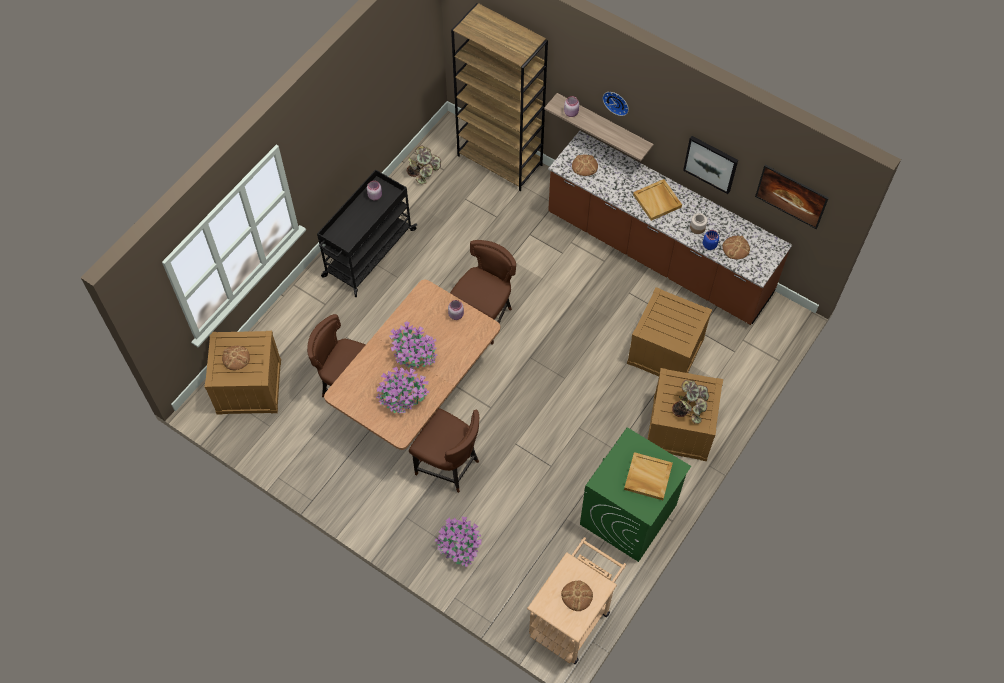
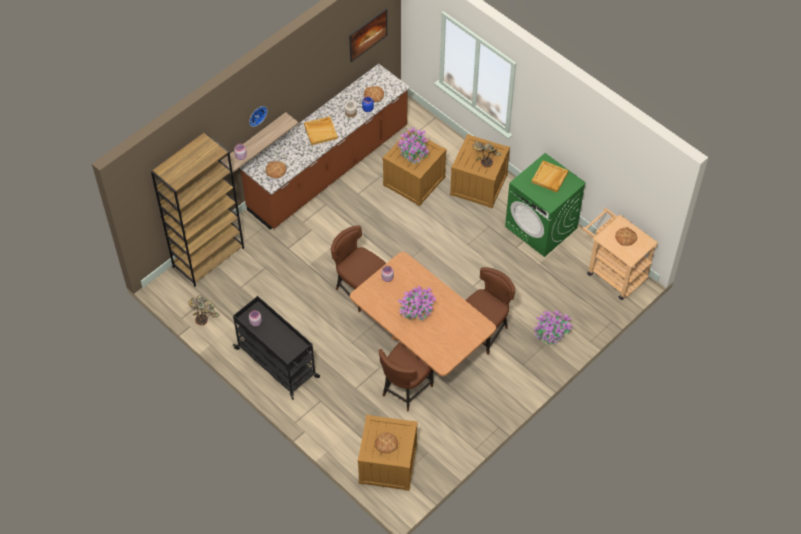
camera: 80 degrees left, 5 degrees down
(403, 397) = (453, 321): potted plant -> potted plant (413, 153)
(711, 163) = (321, 77): picture -> none

